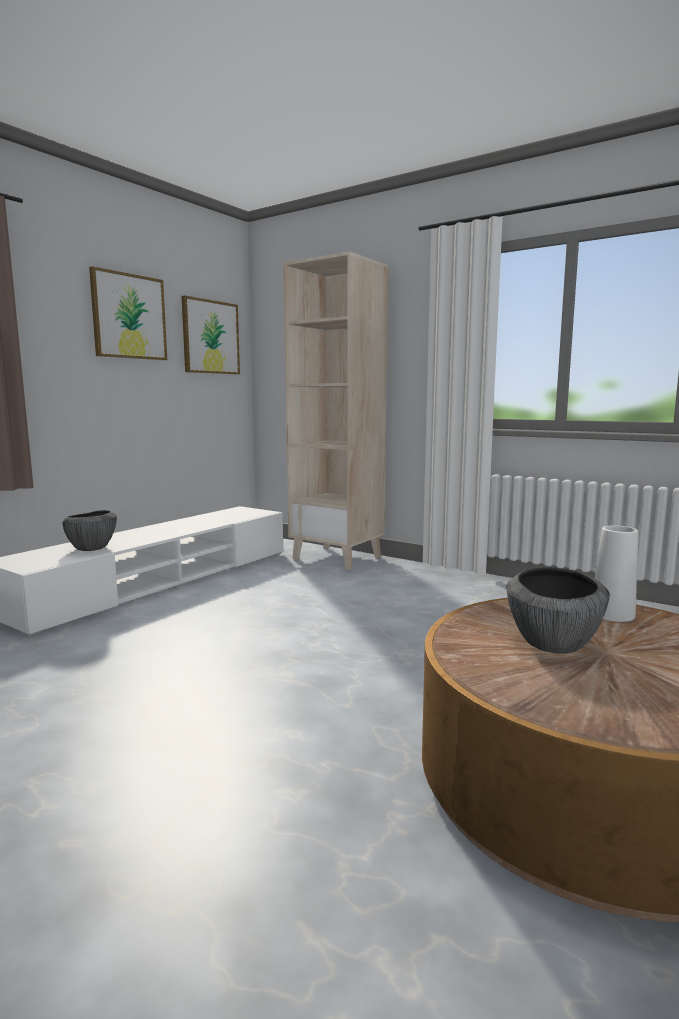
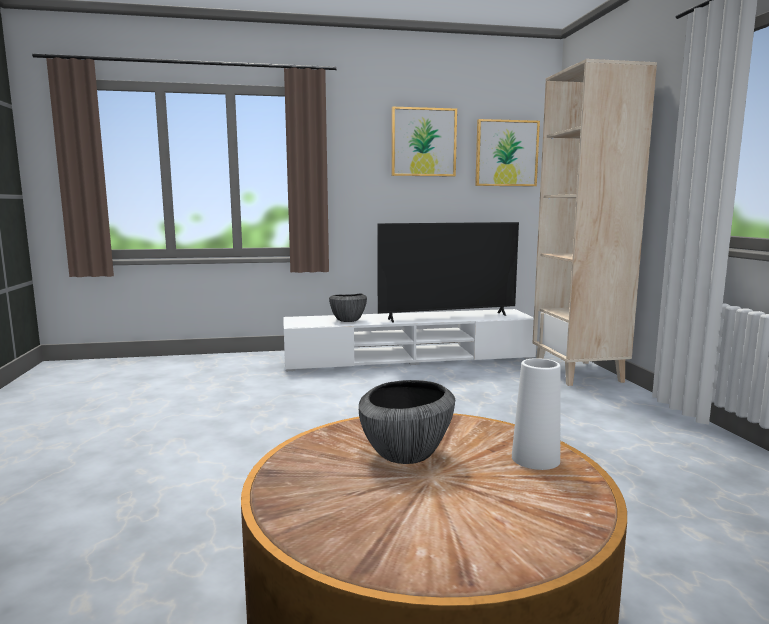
camera: 45 degrees right, 0 degrees up
(197, 524) = (447, 317): none -> television

